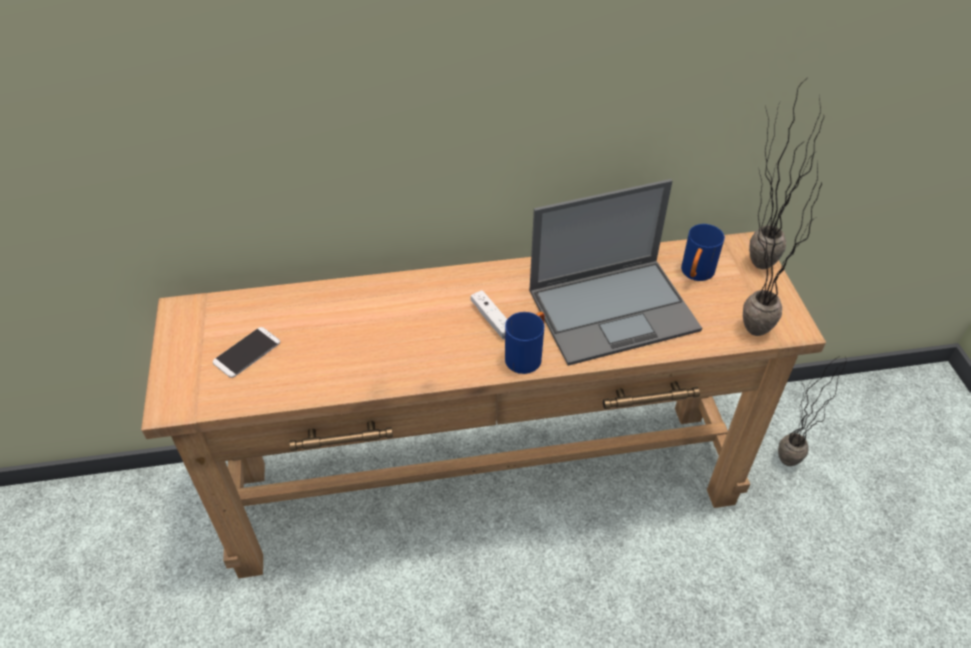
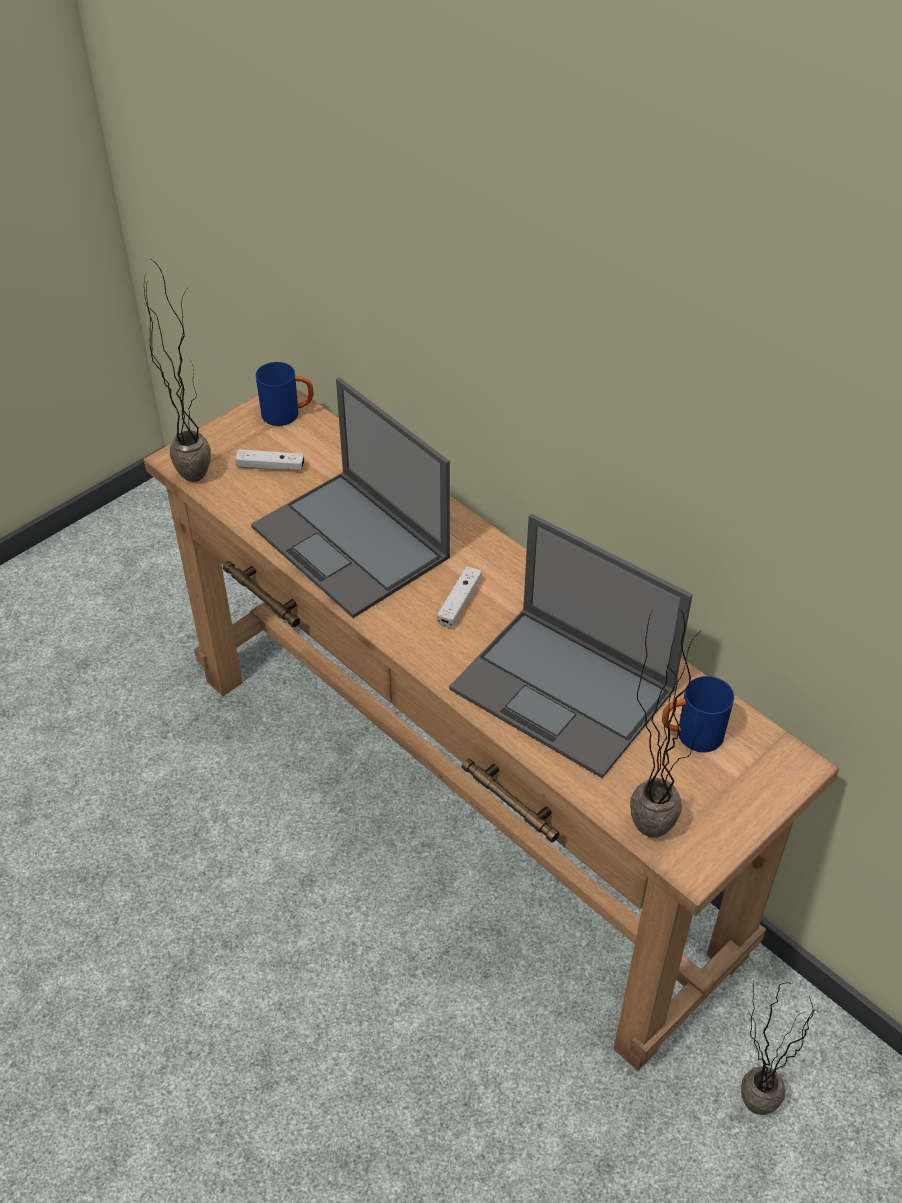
camera: 55 degrees right, 0 degrees up
(247, 352) = (270, 466): phone -> white game controller
(379, 346) = (352, 543): none -> laptop
(527, 355) = (436, 652): blue mug -> blue mug (288, 414)
(750, 260) = (769, 777): potted plant -> potted plant (195, 468)

